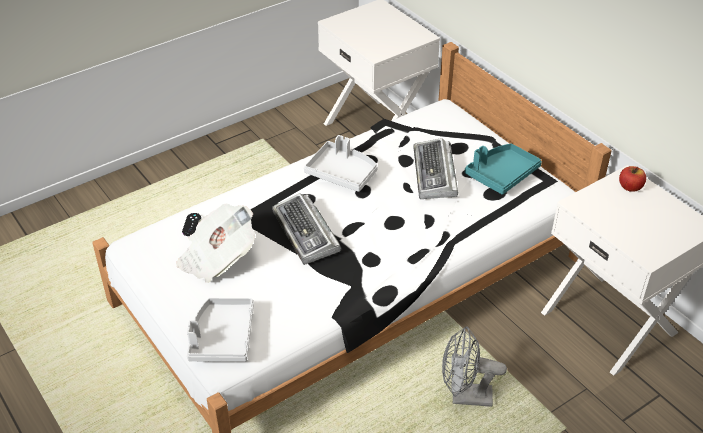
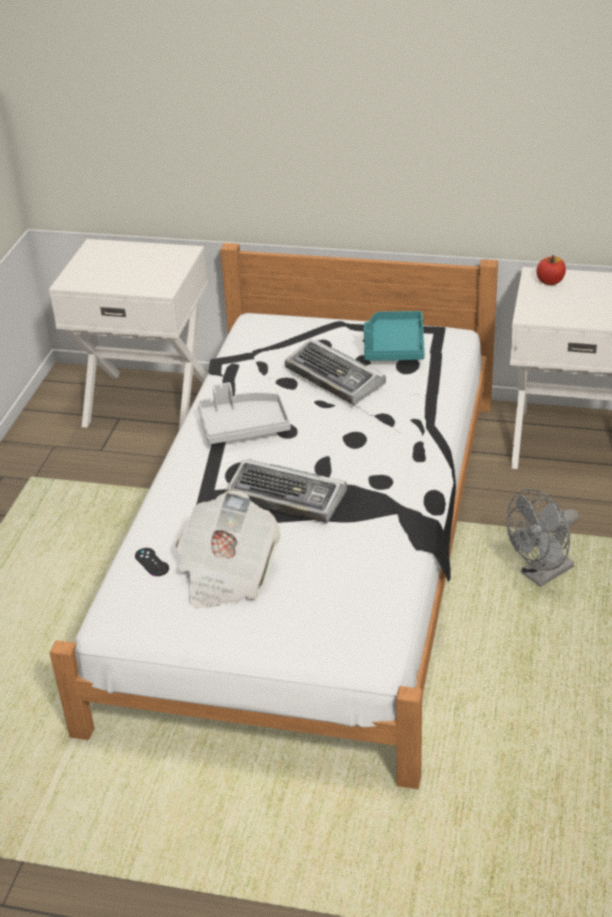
camera: 40 degrees left, 5 degrees down
(222, 337) = (340, 635): grey tray -> none

